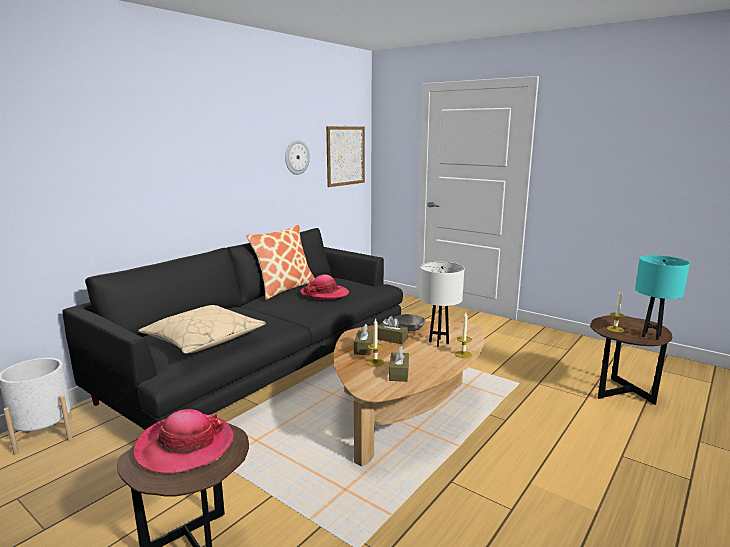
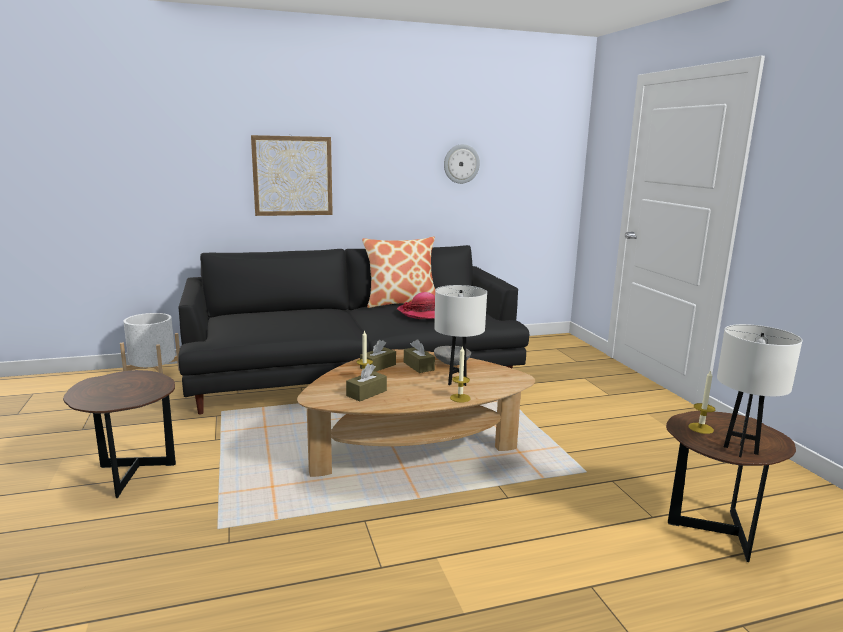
camera: 35 degrees right, 0 degrees up
(185, 446) = (126, 385): hat -> none
(204, 339) = (262, 324): beige pillow -> none
(345, 155) = (538, 165): picture -> picture (292, 175)
(651, 336) = (741, 450): turquoise table lamp -> white table lamp

